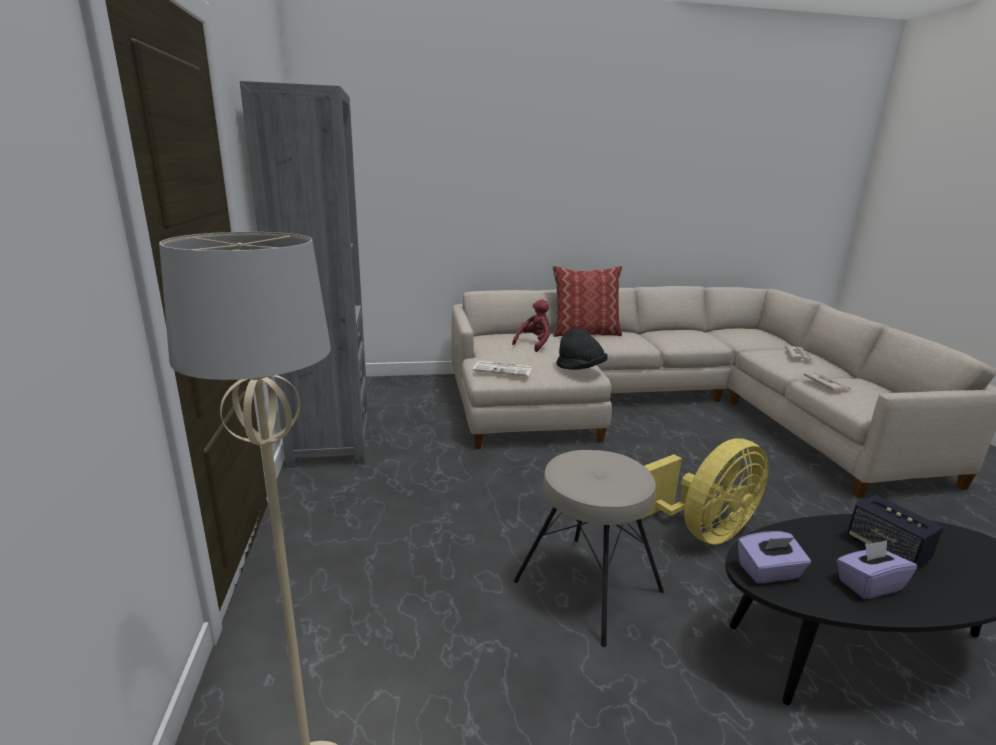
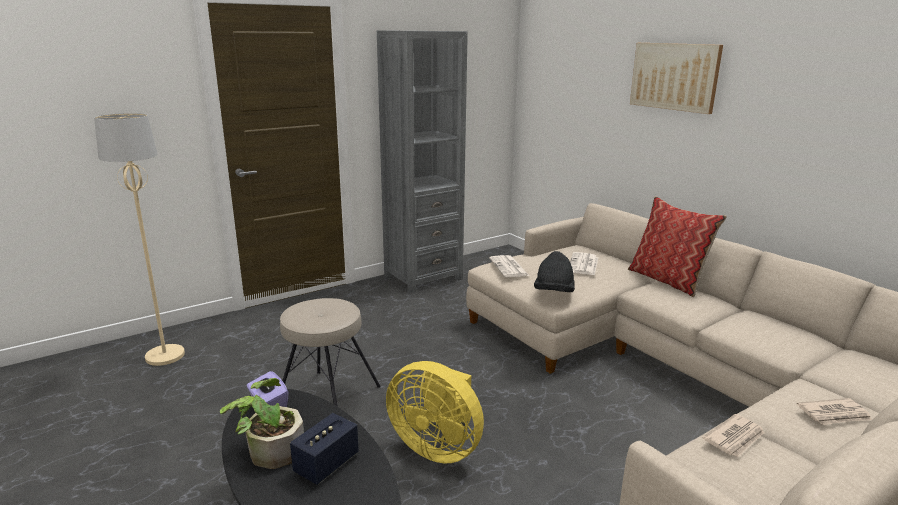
camera: 65 degrees right, 0 degrees up
(523, 157) = (674, 76): none -> picture
(534, 344) = (583, 265): red plush toy -> newspaper
(868, 585) = (269, 449): purple tissue box -> potted plant

